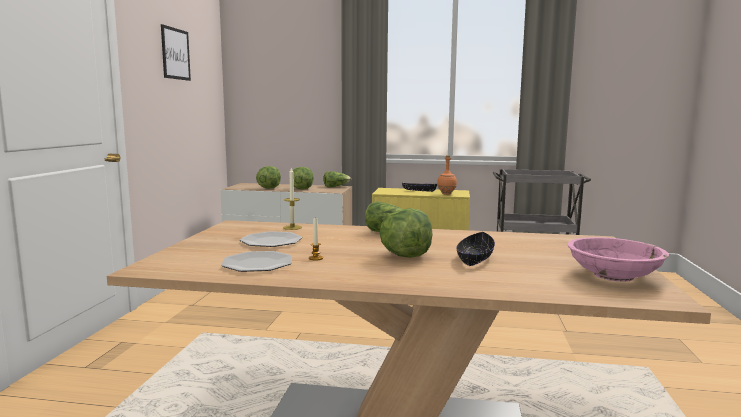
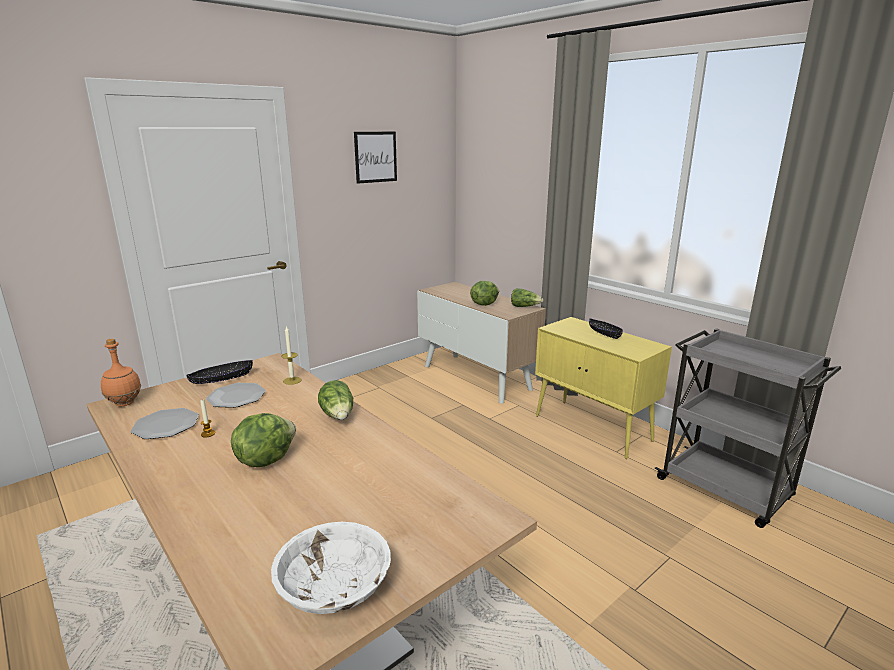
camera: 40 degrees right, 10 degrees up
(269, 188) = (458, 296): lettuce -> none
(446, 194) = (622, 348): orange bottle -> orange bottle (125, 403)
(475, 258) = (300, 490): black bowl -> black bowl (222, 379)
(614, 276) = (334, 590): pink bowl -> white bowl

